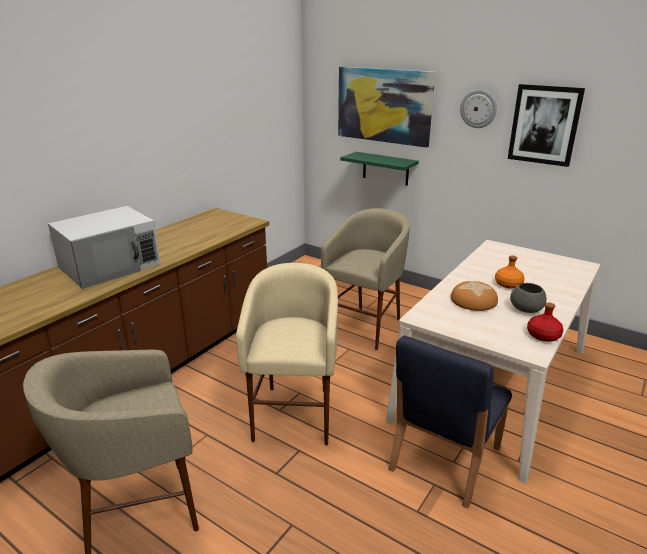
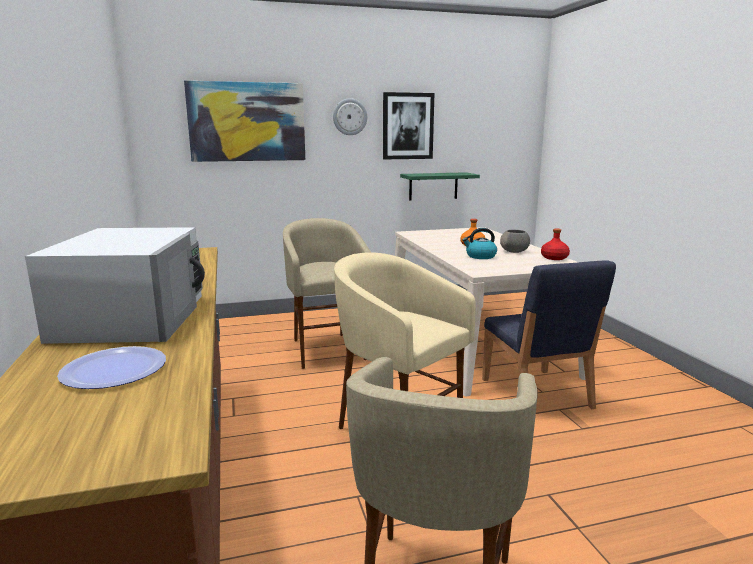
camera: 50 degrees left, 10 degrees down
(39, 295) = (114, 369): none -> plate
(385, 168) = (257, 191): green shelf -> green shelf (433, 186)
(473, 300) = (480, 256): bread -> kettle

